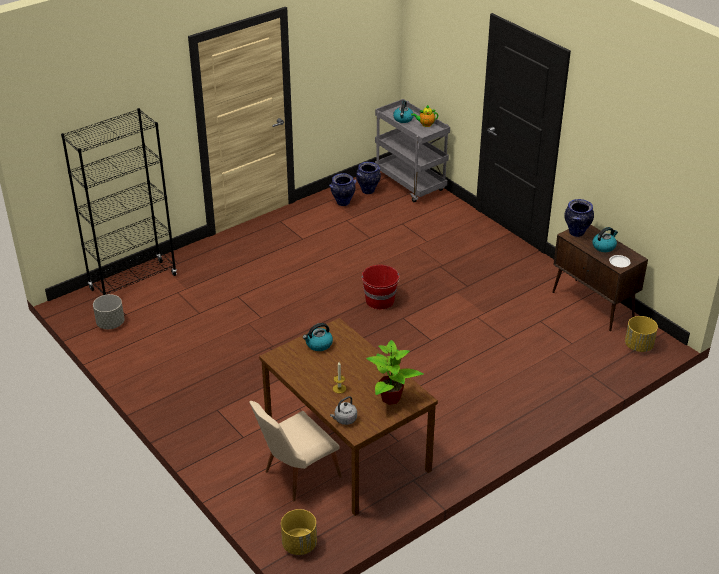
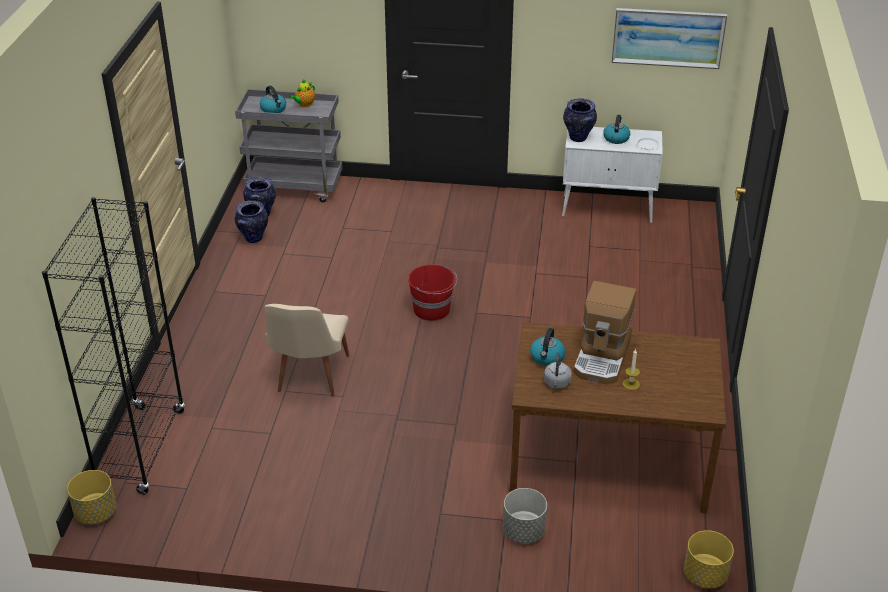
camera: 45 degrees left, 0 degrees up
(110, 324) = (184, 509): grey planter -> grey planter (524, 531)
(295, 476) = (607, 518): beige chair -> beige chair (309, 378)
(344, 419) = (681, 407): grey kettle -> grey kettle (557, 384)
(349, 364) = (603, 357): none -> coffee machine
(391, 398) = (684, 362): potted plant -> none
(593, 305) = (608, 209): brown cabinet -> white cabinet
(639, 346) = (688, 222): yellow planter -> yellow planter (96, 512)
(663, 179) = (668, 37): none -> picture

